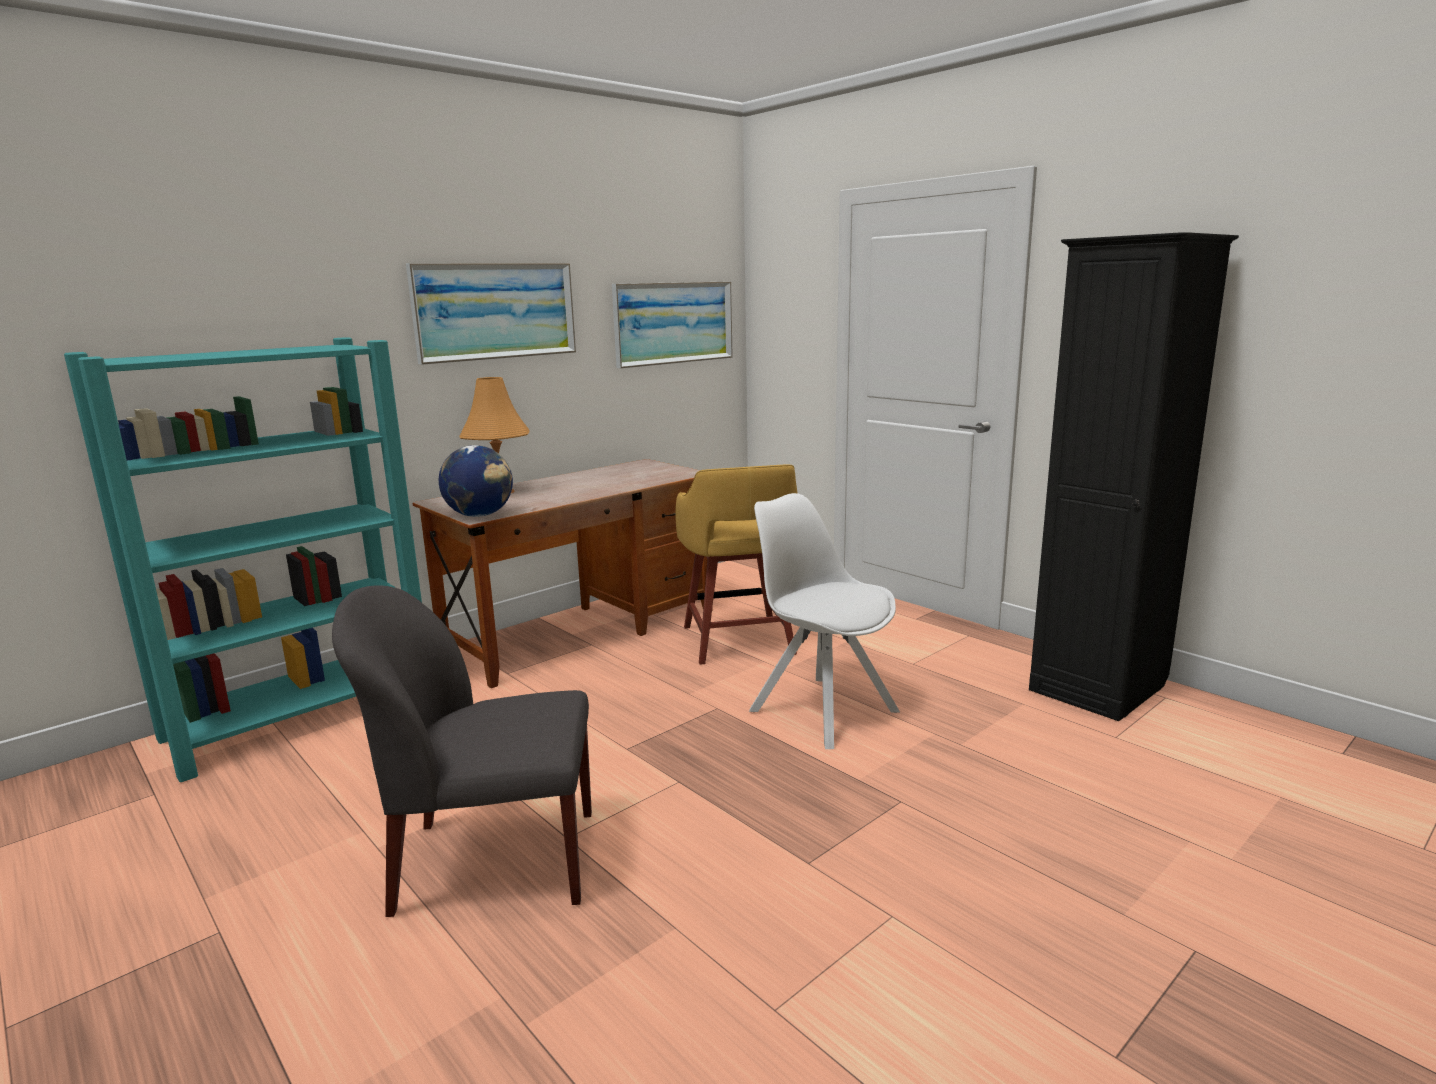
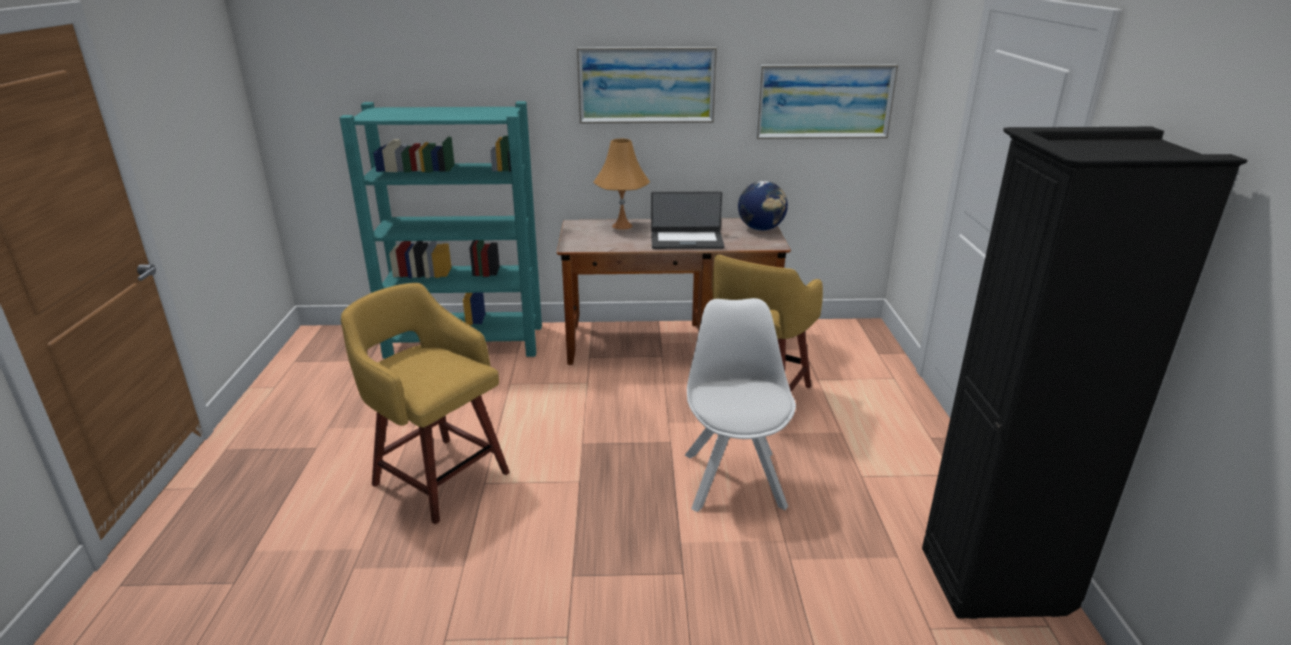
camera: 40 degrees right, 10 degrees up
(480, 515) = (575, 245): globe -> globe (761, 229)
(491, 862) = (438, 476): grey chair -> yellow stool
(600, 487) = (686, 240): none -> laptop

